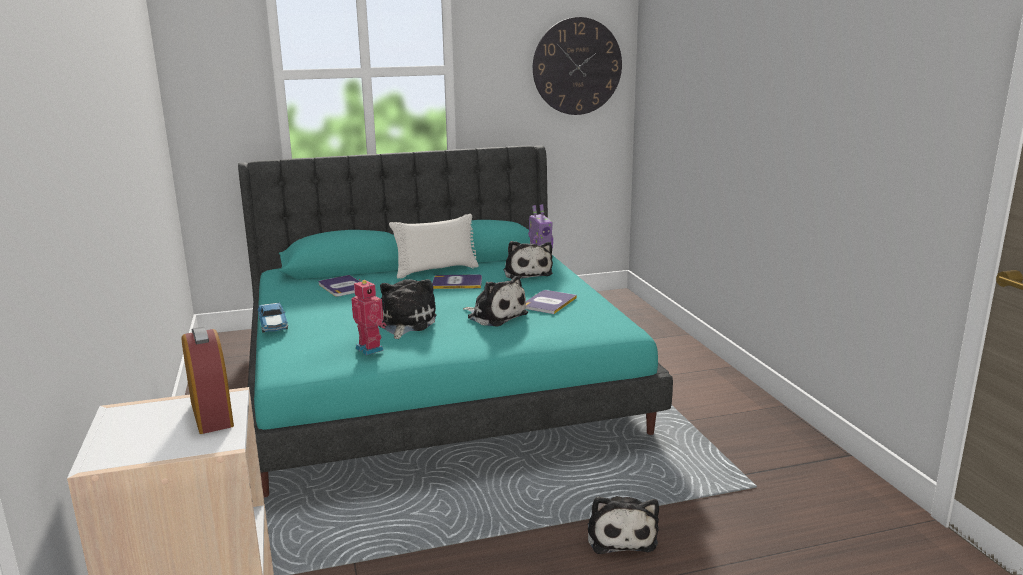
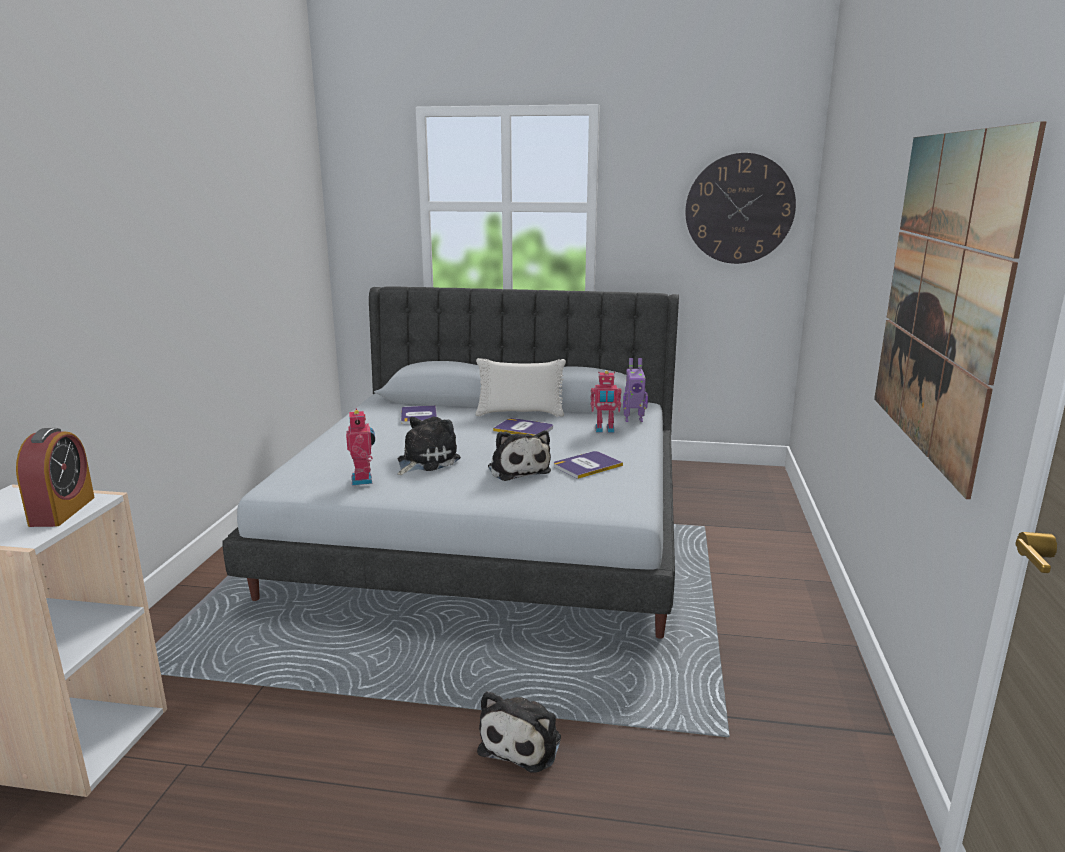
camera: 25 degrees right, 0 degrees up
(273, 324) = (320, 441): toy car -> none
(434, 384) = (492, 529): turquoise bed -> grey bed
(527, 273) = (604, 430): plush toy -> toy robot
(856, 126) = (942, 295): none -> picture

